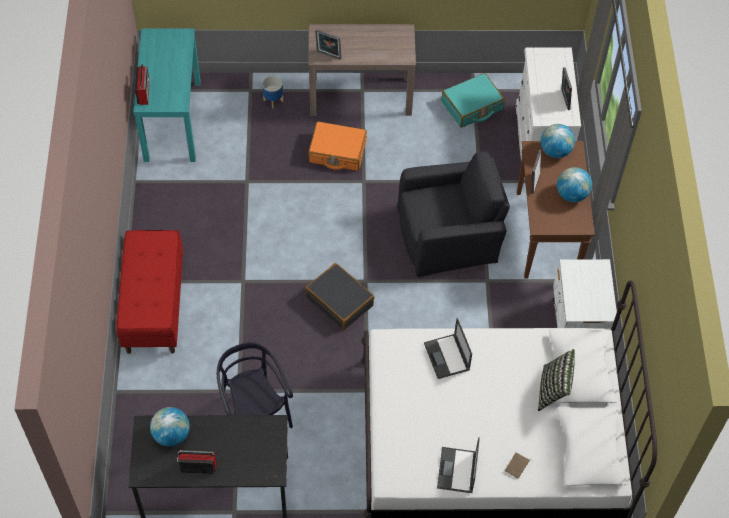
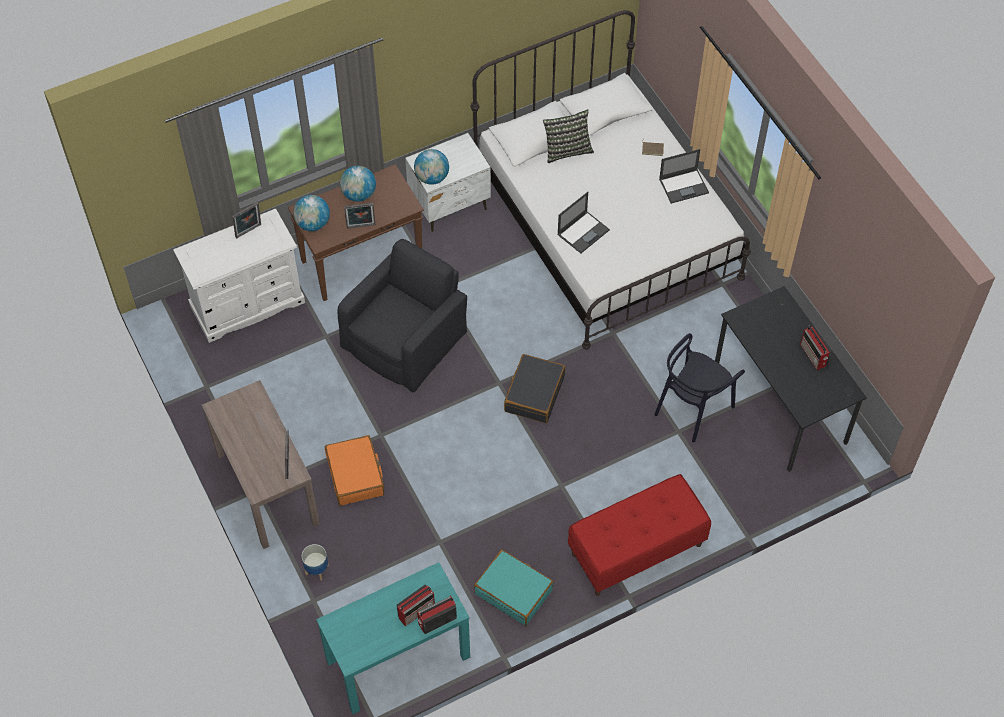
camera: 115 degrees left, 0 degrees up
(159, 84) = (417, 610): none -> radio
(171, 435) = (799, 389): globe -> globe (432, 177)
(448, 234) = (405, 337): black armchair -> black armchair turned 75 degrees clockwise
(472, 106) = (230, 379): turquoise suitcase -> turquoise suitcase (514, 591)

